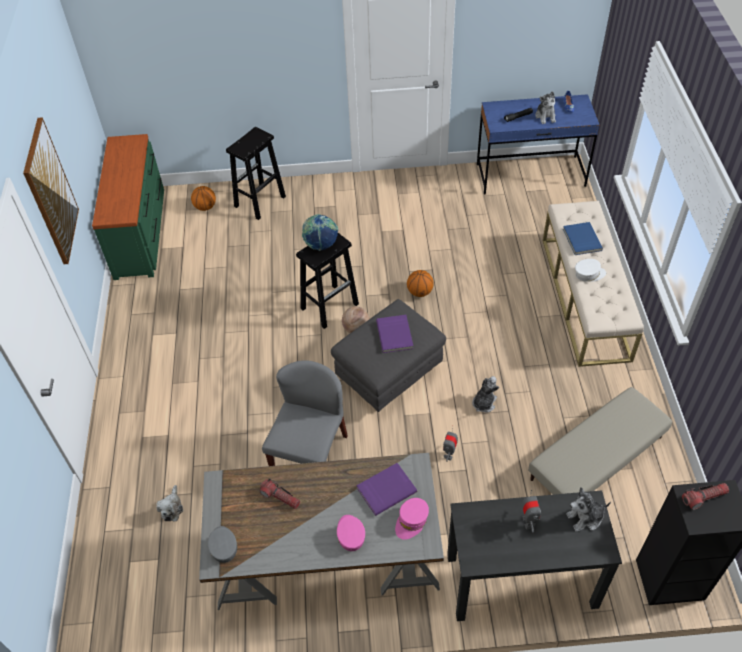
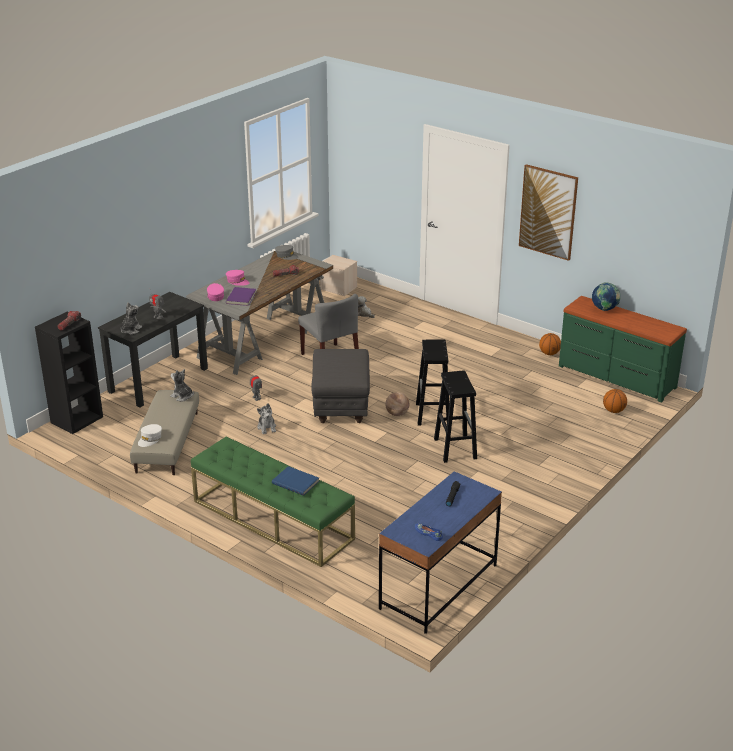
camera: 130 degrees right, 20 degrees down
(116, 595) = (339, 288): none -> beige storage box
(259, 202) = (589, 435): black stool -> black stool (454, 448)
(321, 245) = (439, 350): globe -> globe (604, 310)
(395, 335) = (339, 367): purple book -> none
(420, 292) = (390, 454): basketball -> basketball (549, 353)
(545, 116) = (432, 511): plush toy -> plush toy (182, 396)
(585, 298) = (272, 520): beige bench -> green bench
(589, 274) = (263, 464): white cap -> white cap (150, 439)

